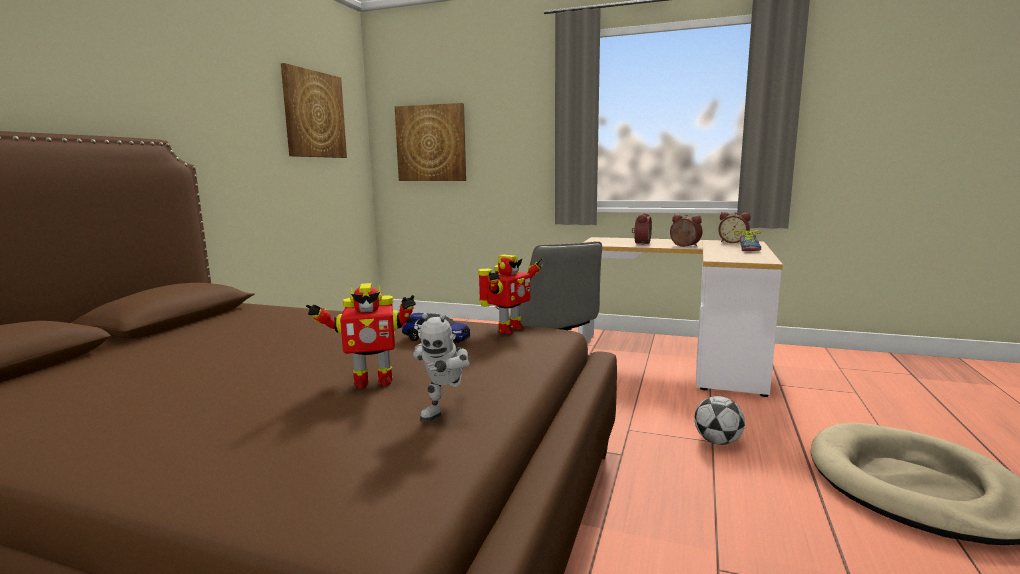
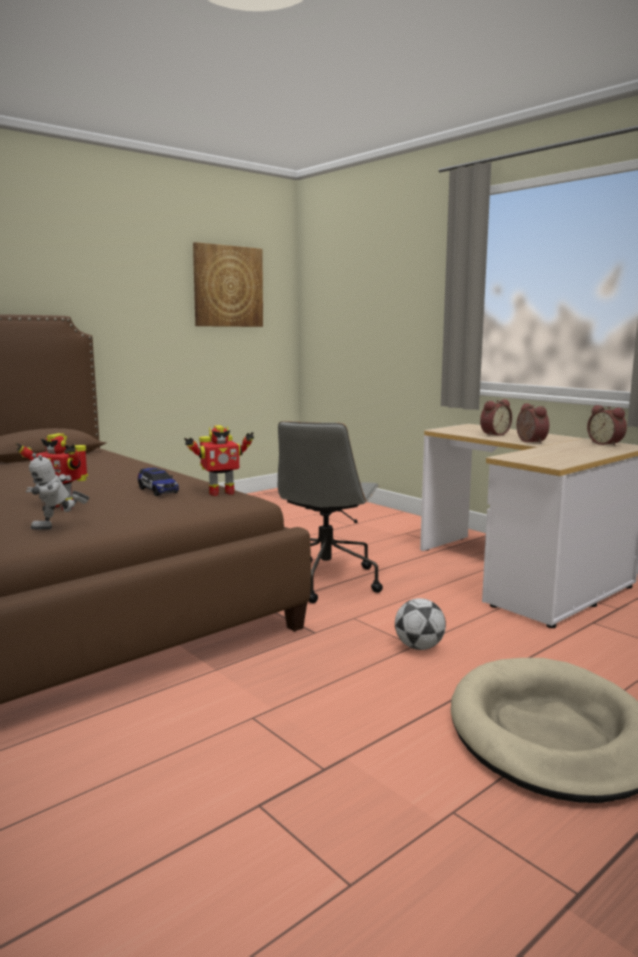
camera: 30 degrees right, 0 degrees up
(431, 143) = (345, 312): picture -> none
(749, 249) = (589, 452): shoe -> none

